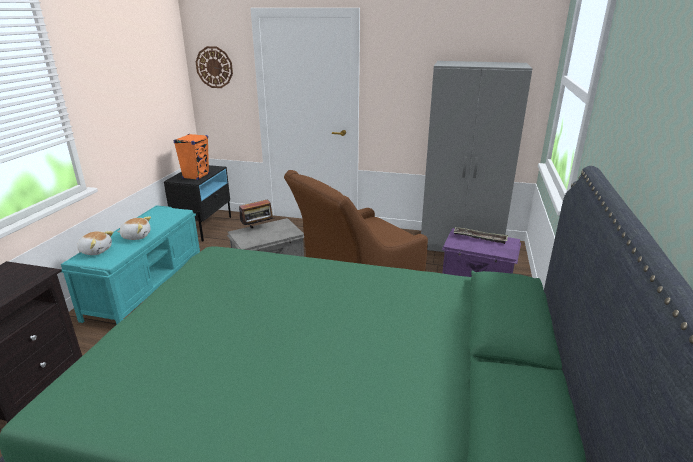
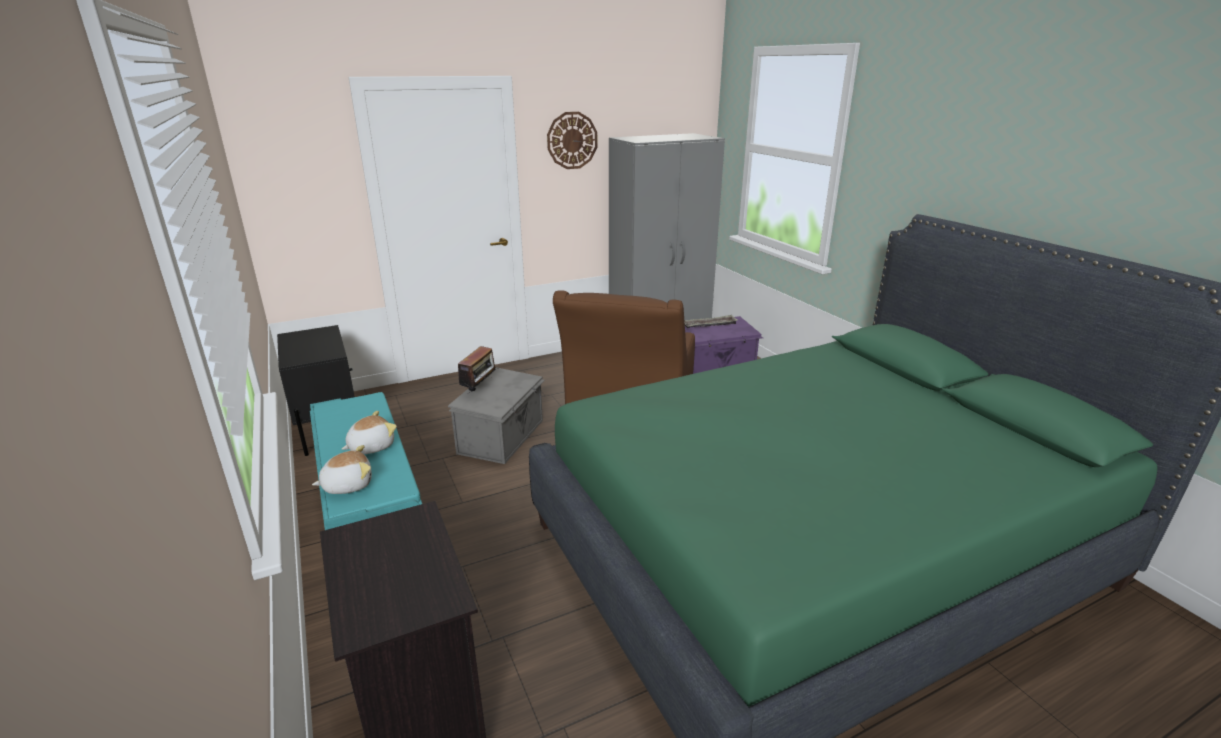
camera: 40 degrees left, 0 degrees up
(196, 176) = (319, 348): orange speaker -> none
(214, 67) = (288, 172): wall clock -> wall clock (572, 140)

